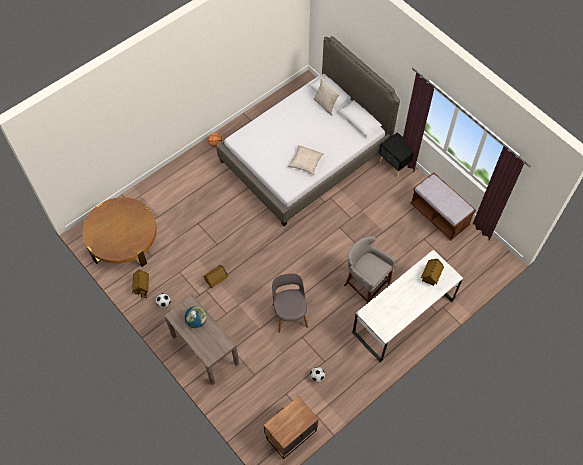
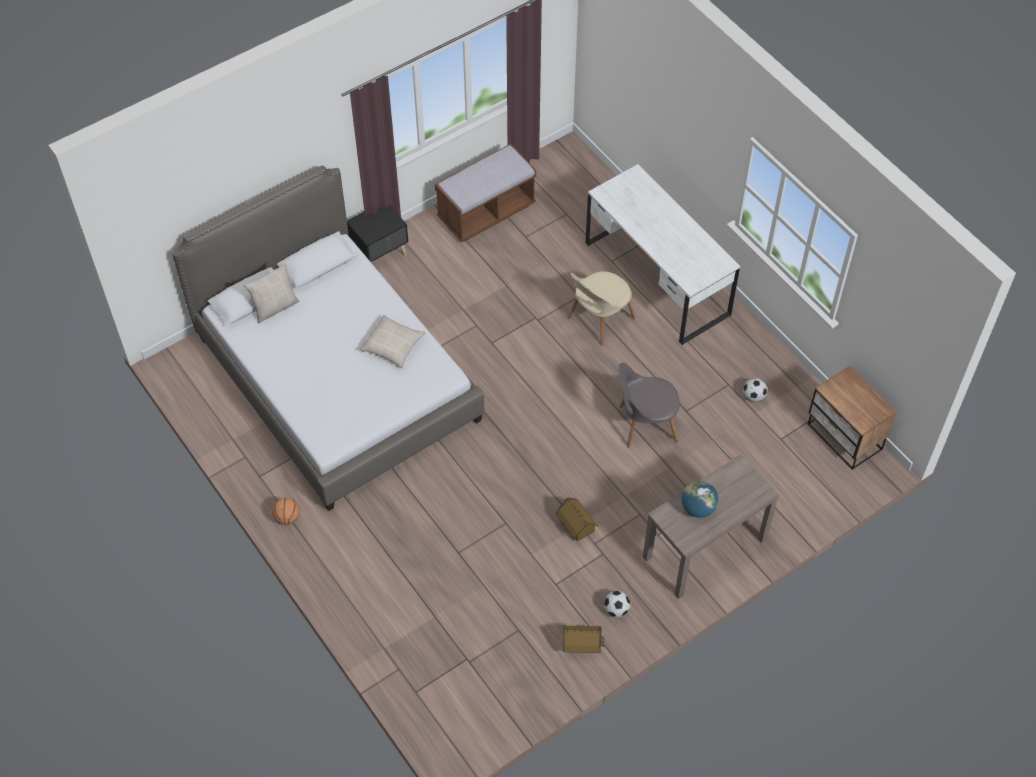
camera: 85 degrees left, 5 degrees down
(124, 241) = (482, 677): brown coffee table -> none
(365, 284) = (599, 320): grey stool -> beige chair
(430, 276) = (633, 200): toy house -> none

